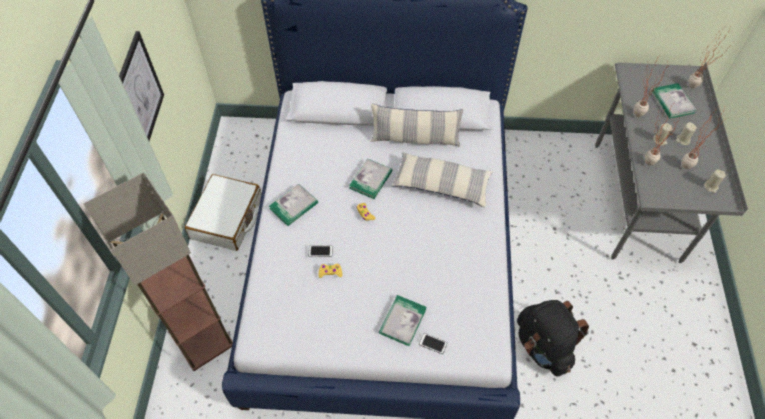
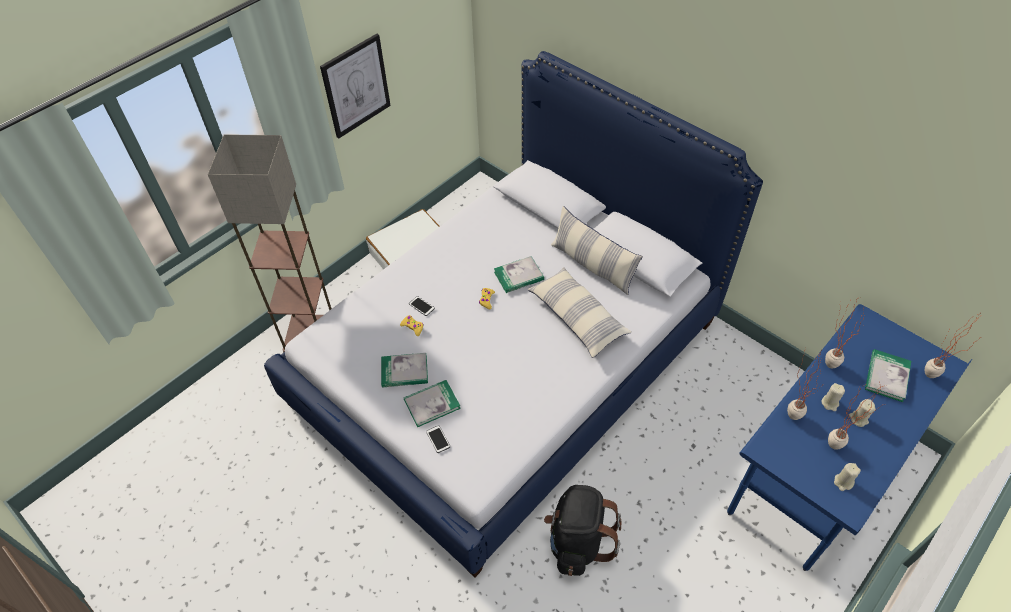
camera: 40 degrees right, 5 degrees down
(293, 206) = (436, 259): book -> book (404, 371)
(636, 201) = (812, 478): grey desk -> blue desk

